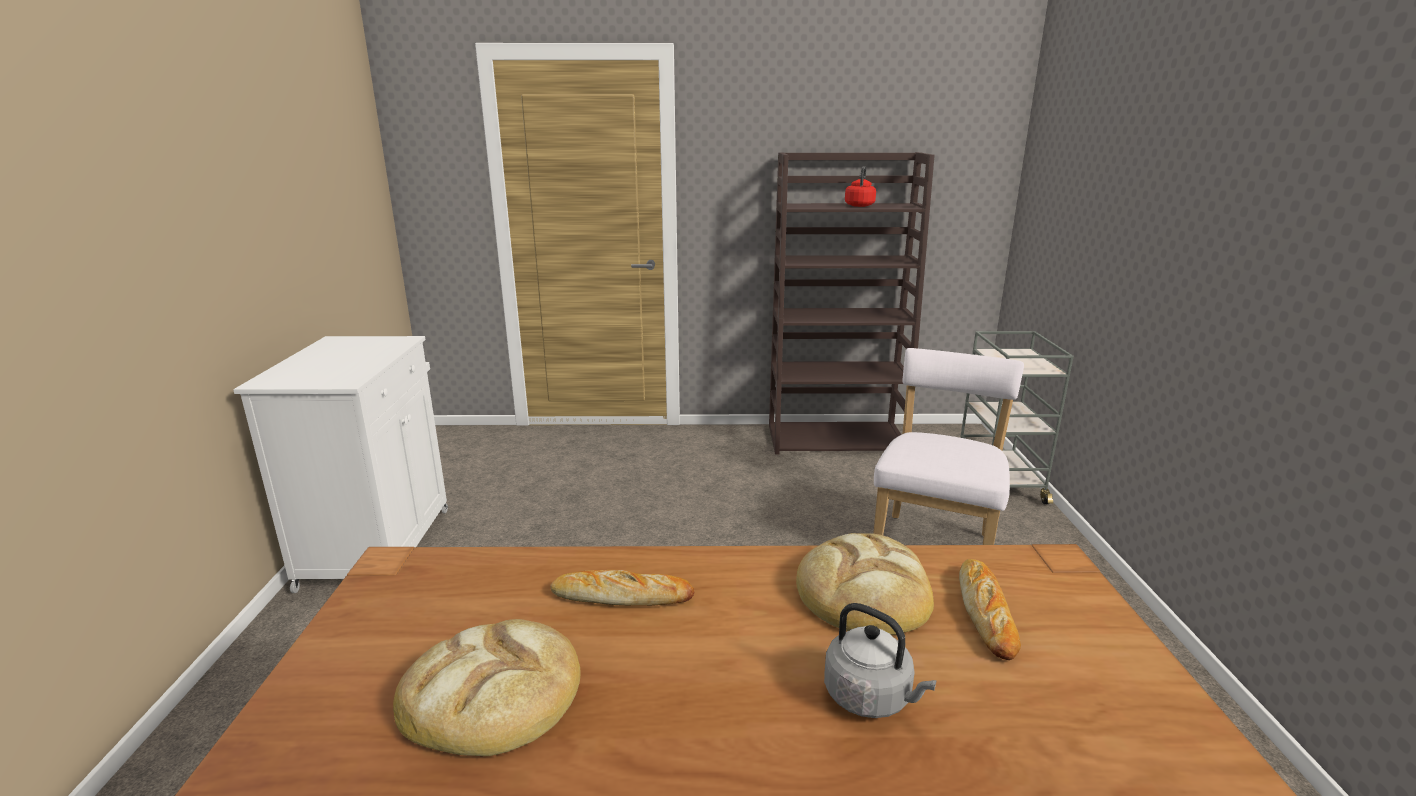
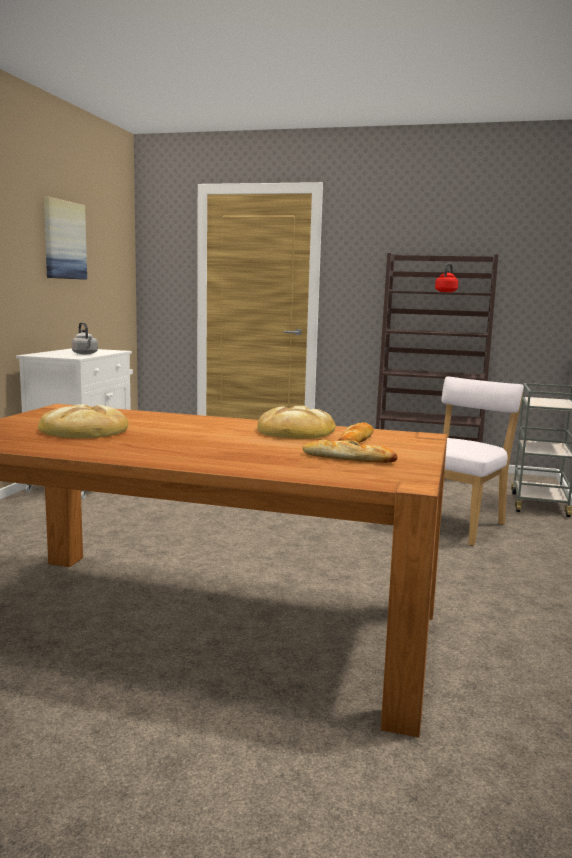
camera: 15 degrees right, 10 degrees down
(275, 161) = (64, 240): none -> picture
(622, 595) = (167, 421): bread -> bread (348, 458)
(871, 697) = (259, 447): grey kettle -> grey kettle (85, 354)

